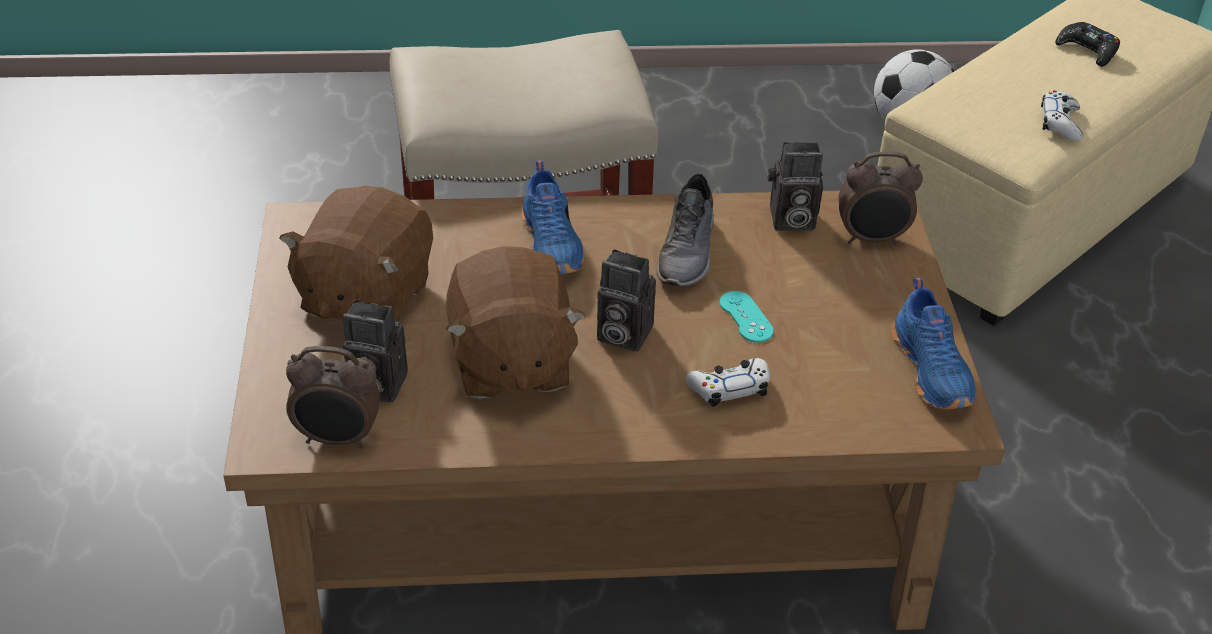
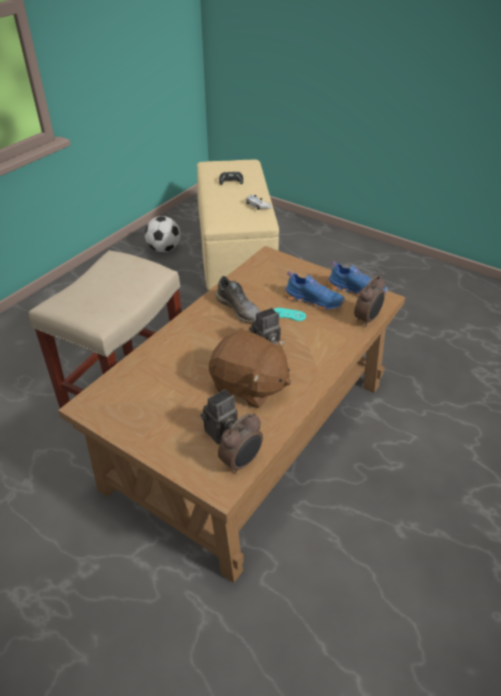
camera: 50 degrees left, 0 degrees up
(364, 297) = (162, 409): brown plush toy -> none
(553, 244) = (194, 339): blue shoe -> blue shoe (314, 300)
(729, 388) = (321, 338): white game controller -> none
(789, 220) = (250, 278): camera -> none
(872, 239) = (280, 266): alarm clock -> alarm clock (367, 319)

